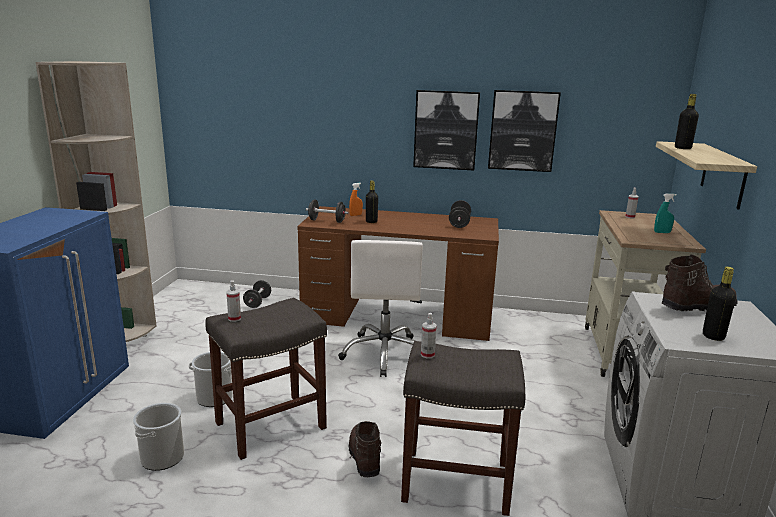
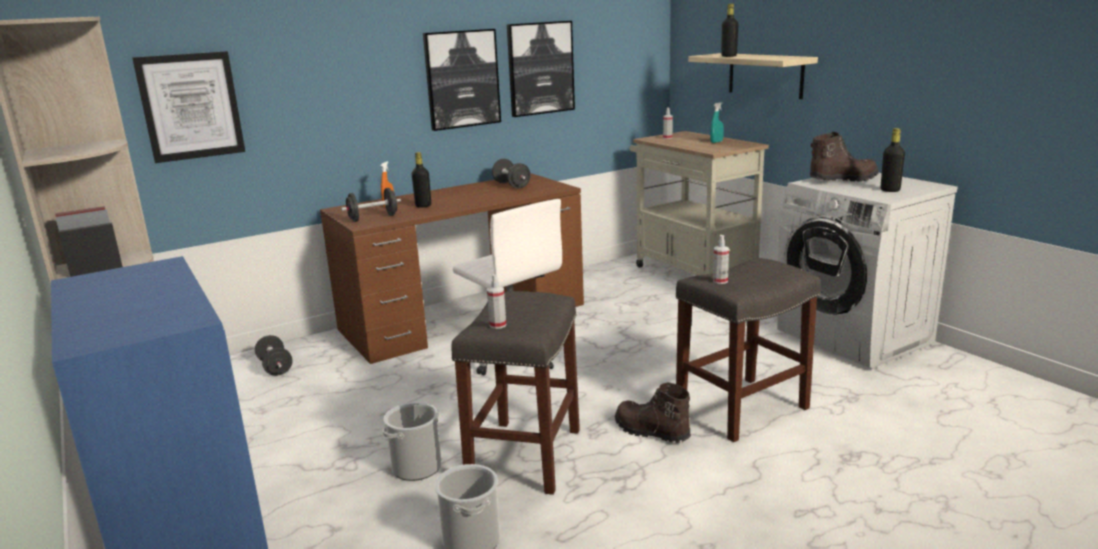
camera: 40 degrees left, 0 degrees up
(249, 121) = (191, 106): none -> picture
(696, 307) = (842, 179): brown boot -> brown boot turned 45 degrees clockwise

